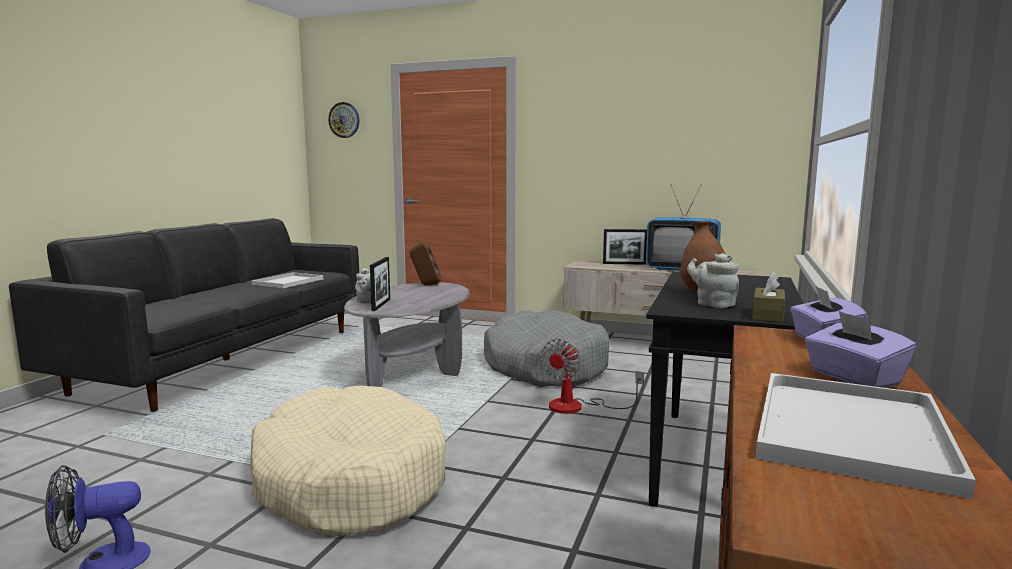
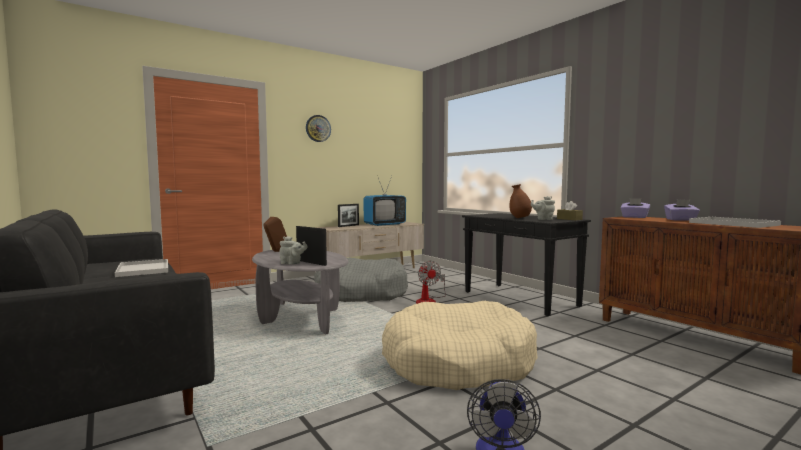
camera: 55 degrees left, 5 degrees down
(344, 120) = (80, 110): wall clock -> wall clock (318, 128)

